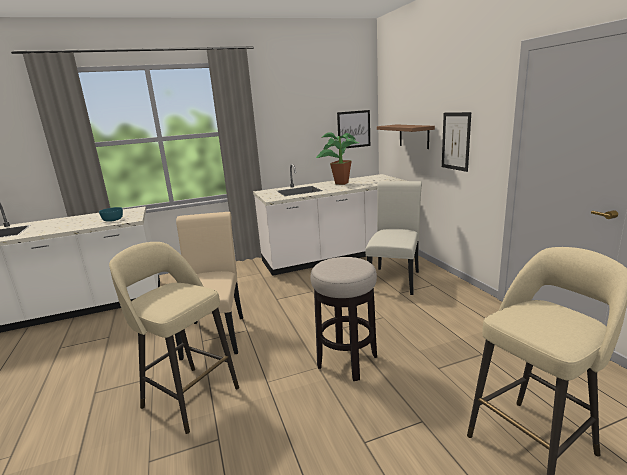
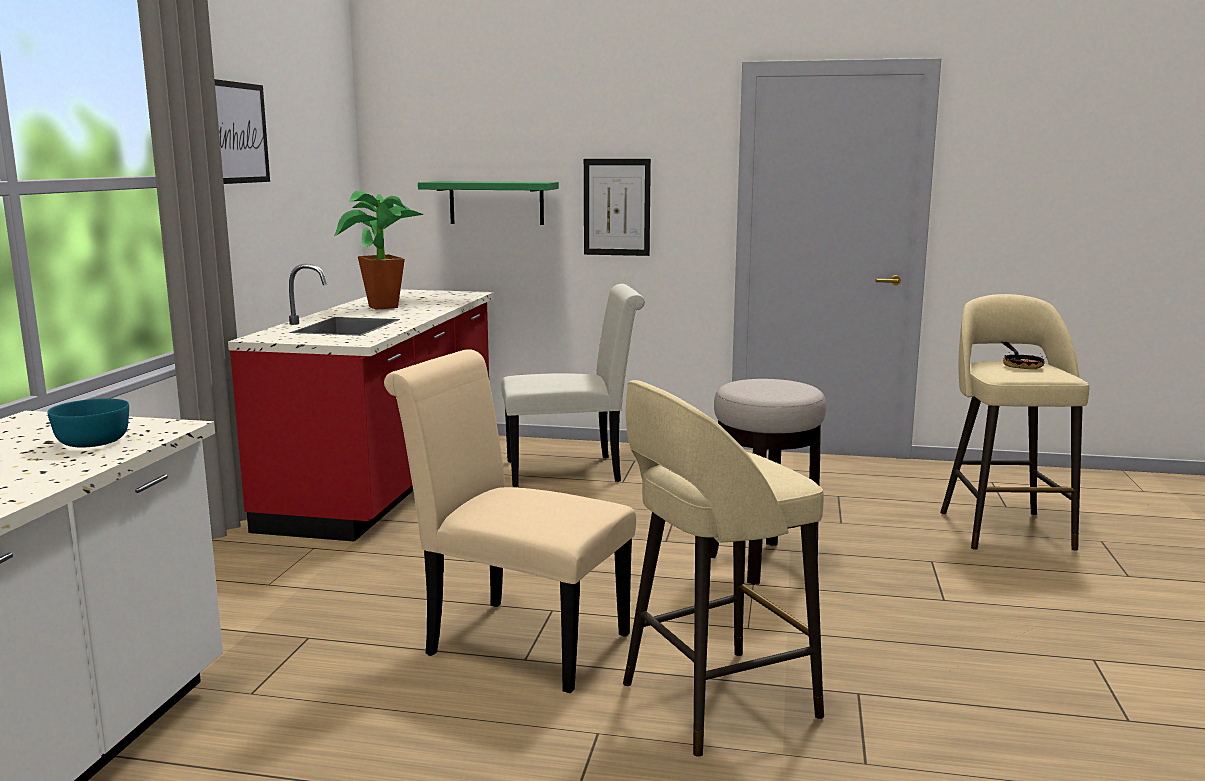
camera: 60 degrees left, 5 degrees down
(334, 256) = (389, 478): white counter -> red counter
(353, 129) = (334, 190): picture -> picture (238, 133)
(395, 279) = (572, 471): white chair -> white chair turned 120 degrees clockwise
(414, 136) = (496, 202): brown shelf -> green shelf
(553, 317) = (1020, 365): none -> frying pan

